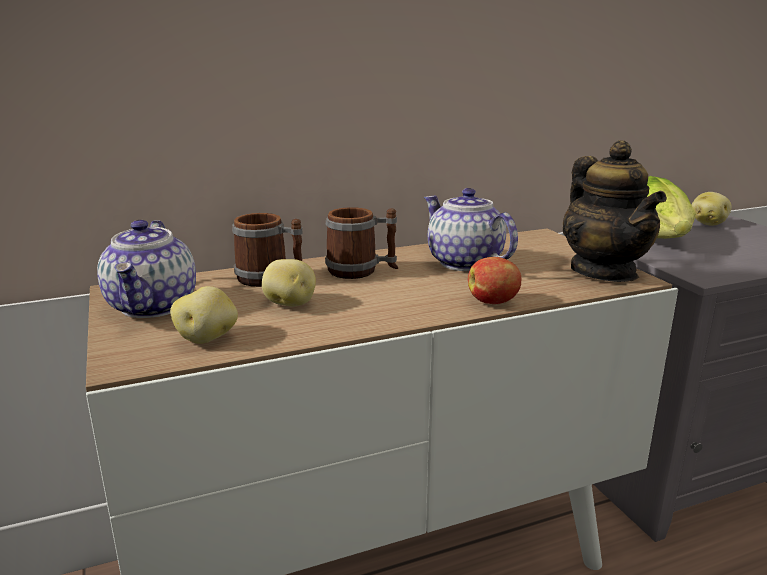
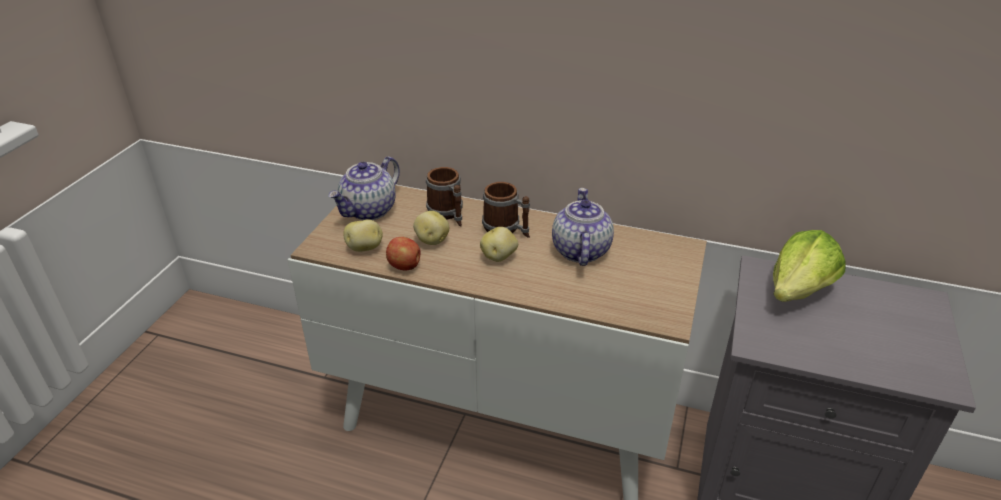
camera: 40 degrees right, 15 degrees up
(493, 302) = (540, 294): apple -> apple (405, 266)
(604, 272) = (660, 305): teapot -> none
(708, 223) = (894, 294): potato -> potato (499, 256)

